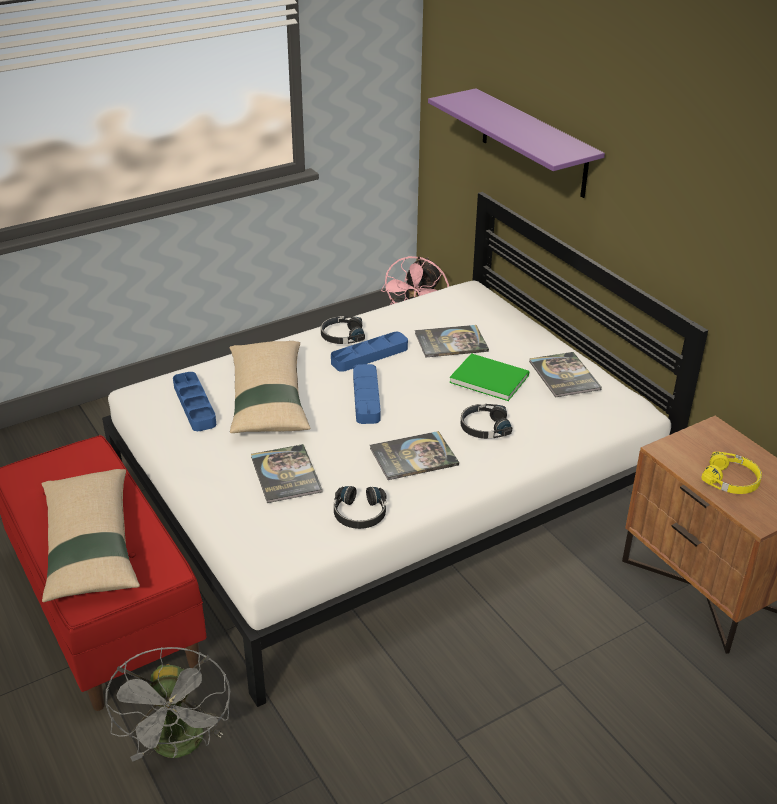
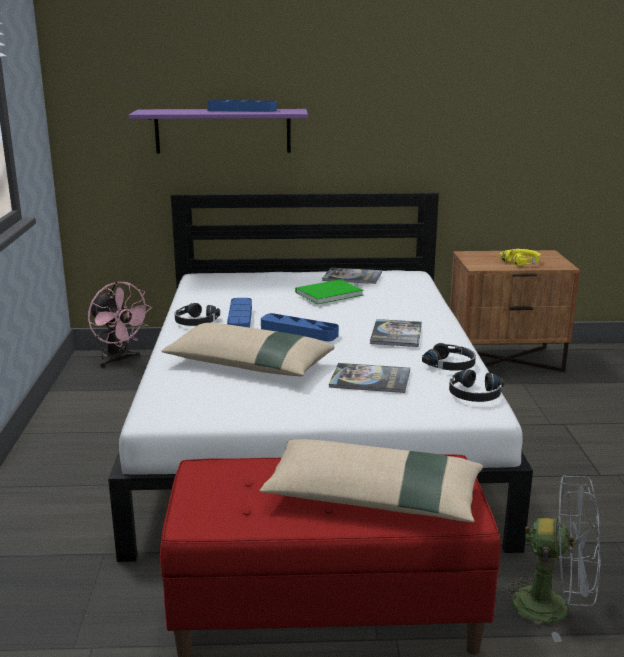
camera: 60 degrees left, 15 degrees down
(194, 405) = (216, 394): blue tray -> blue tray (242, 110)
(451, 342) = (262, 294): book -> none
(484, 427) = (386, 308): black headphones -> black headphones (474, 394)

